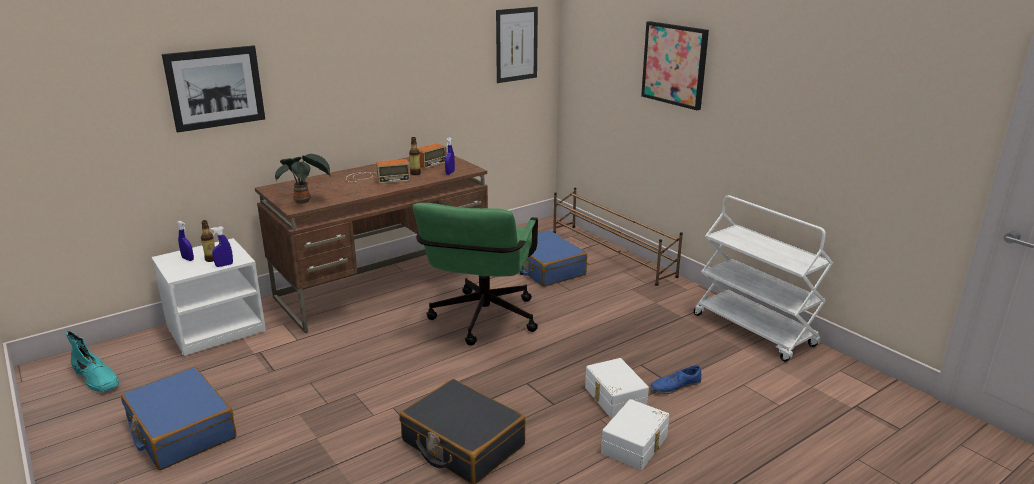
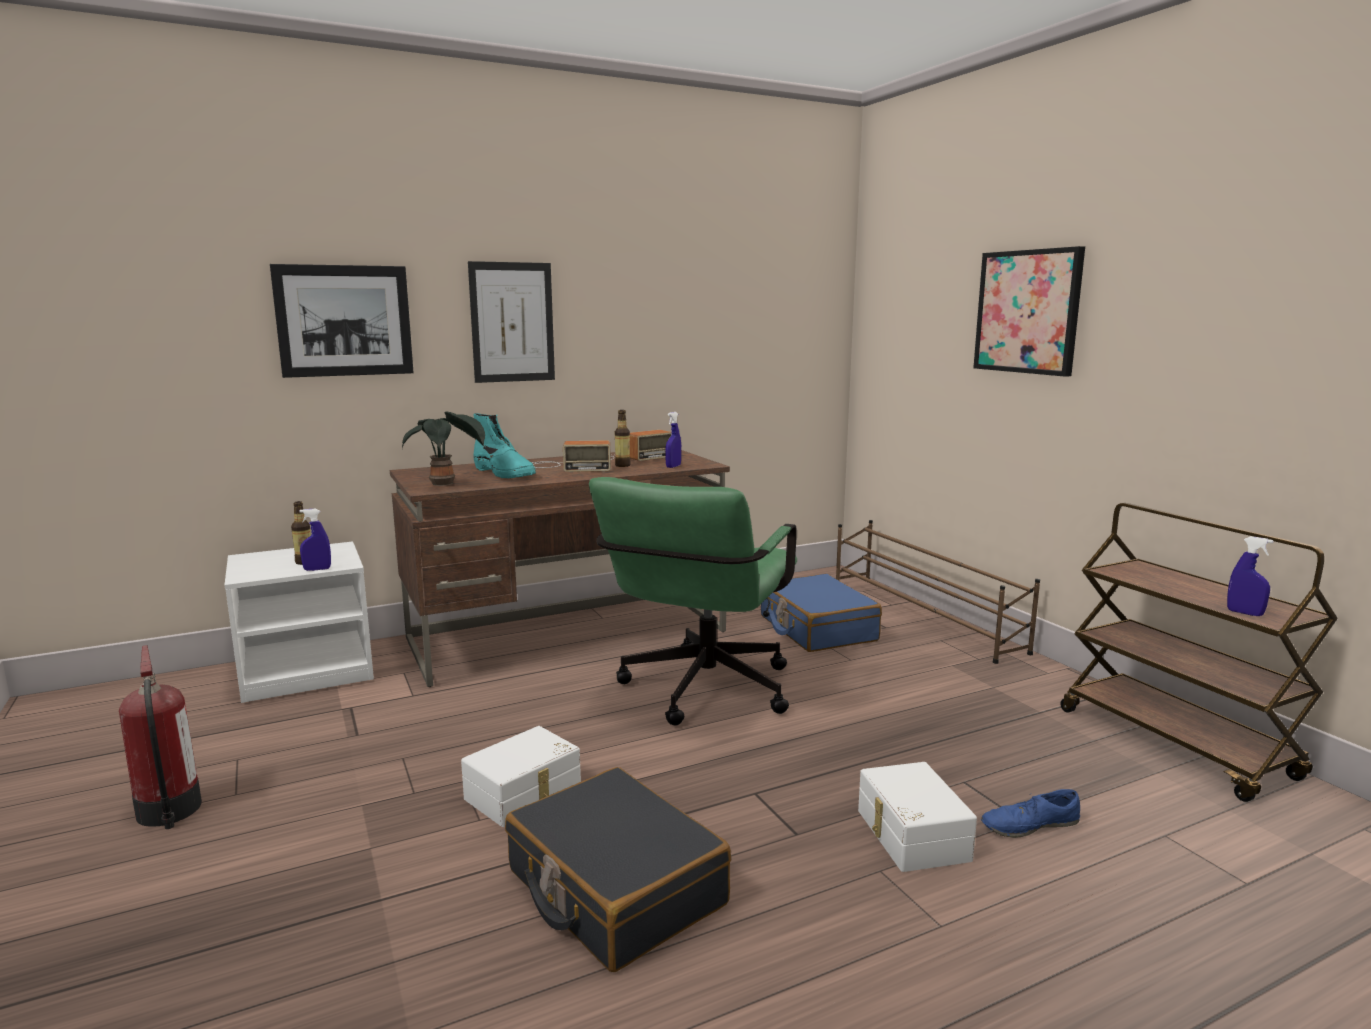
camera: 10 degrees right, 10 degrees down
(97, 379) = (104, 724): turquoise boot -> turquoise boot (505, 473)
(181, 430) = (169, 811): blue suitcase -> fire extinguisher
(188, 259) = (273, 560): blue spray bottle -> blue spray bottle (1244, 613)
(516, 44) = (790, 308): picture -> picture (512, 322)
(636, 445) = (948, 930): white storage box -> white storage box (525, 794)
(754, 330) = (1176, 744): white cart -> brown cart

